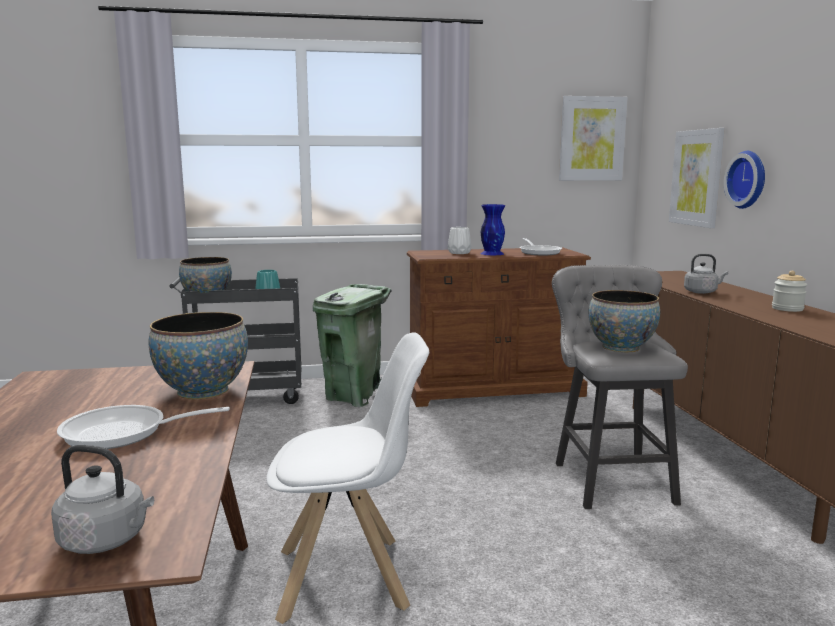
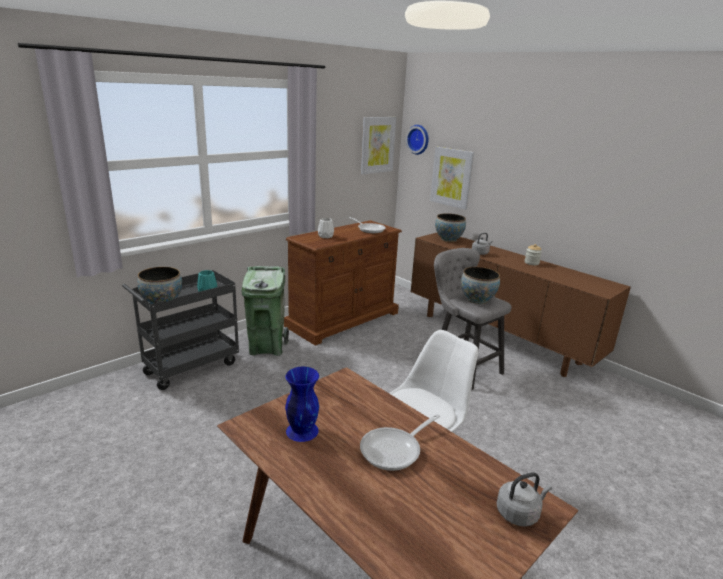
camera: 35 degrees left, 10 degrees up
(202, 391) = (369, 402): bowl -> bowl (448, 239)
(492, 253) = (346, 234): blue vase -> blue vase (301, 430)
(749, 179) = (493, 185): wall clock -> wall clock (418, 139)

